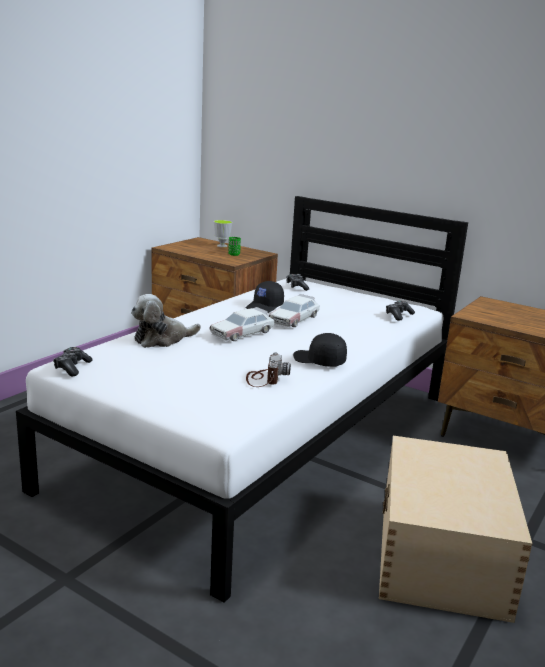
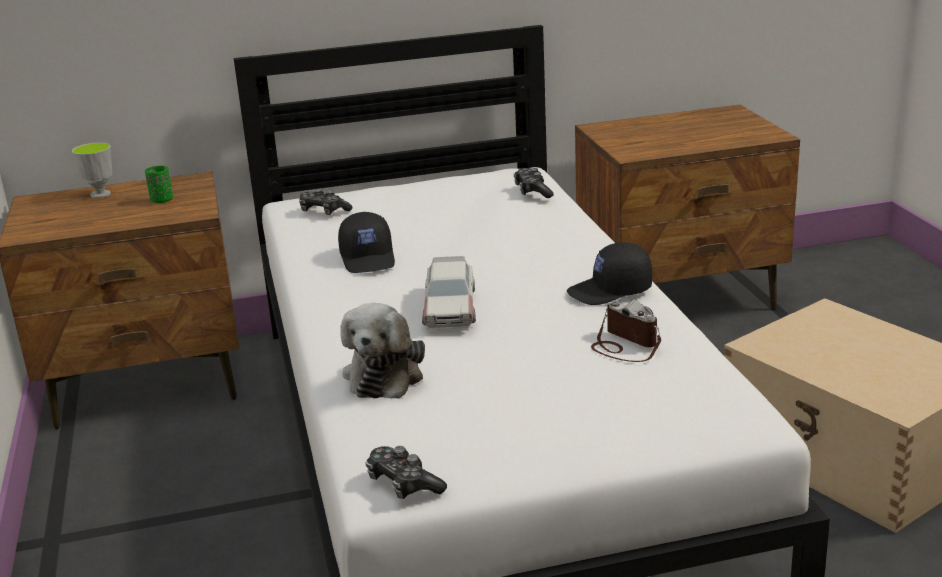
camera: 45 degrees left, 5 degrees up
(294, 319) = (451, 256): toy car -> none

